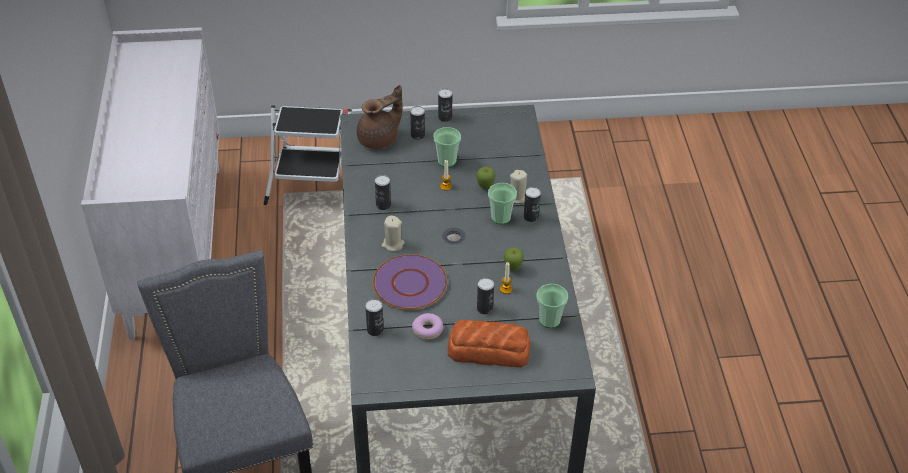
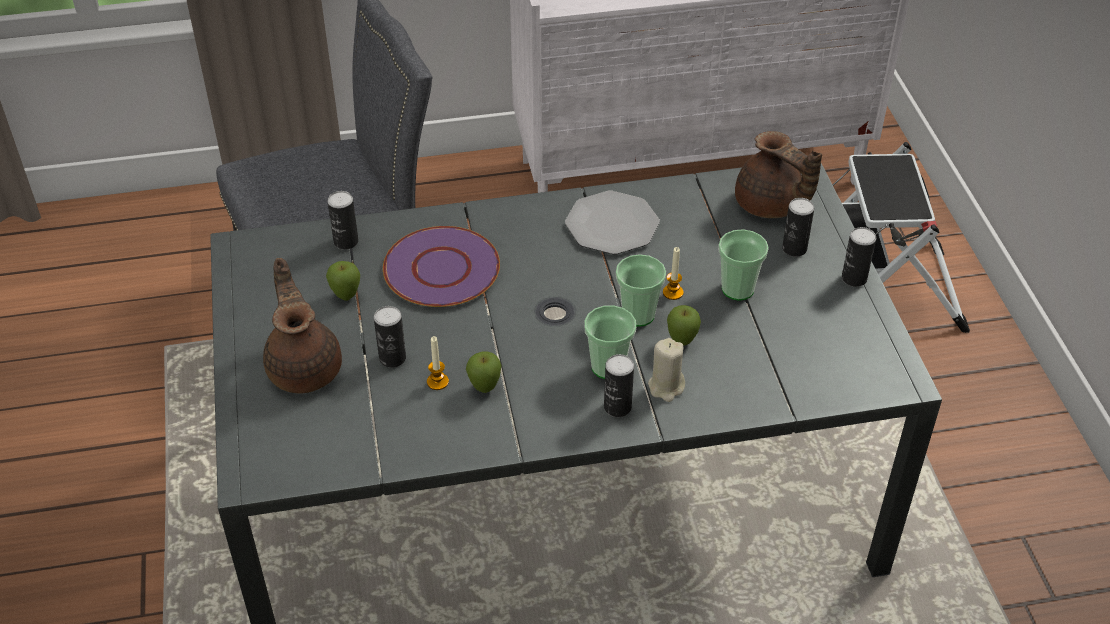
camera: 85 degrees right, 0 degrees up
(383, 205) = (612, 225): can -> plate
(393, 244) = (525, 243): beige candle -> none
(428, 330) = (346, 296): donut -> apple
(488, 349) = (305, 367): bread -> brown teapot
(549, 320) = (368, 441): cup -> cup (638, 315)

